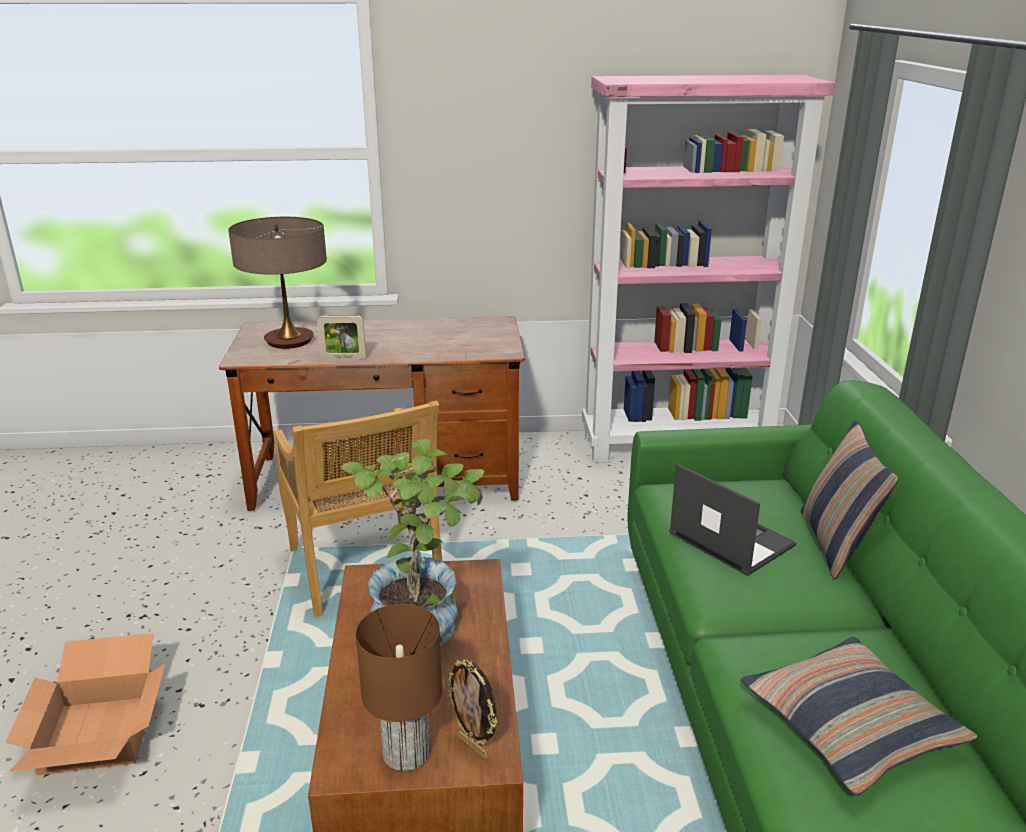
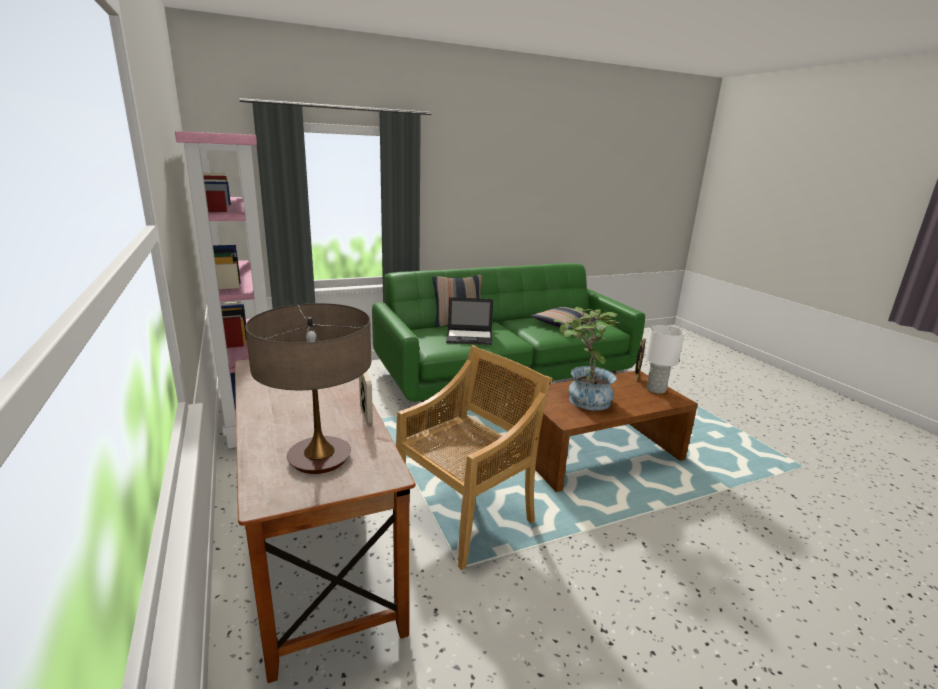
camera: 110 degrees left, 5 degrees down
(97, 732) = (707, 583): cardboard box -> none
(408, 753) = (655, 389): brown table lamp -> white table lamp
(729, 539) = (470, 337): laptop -> laptop turned 120 degrees counterclockwise

